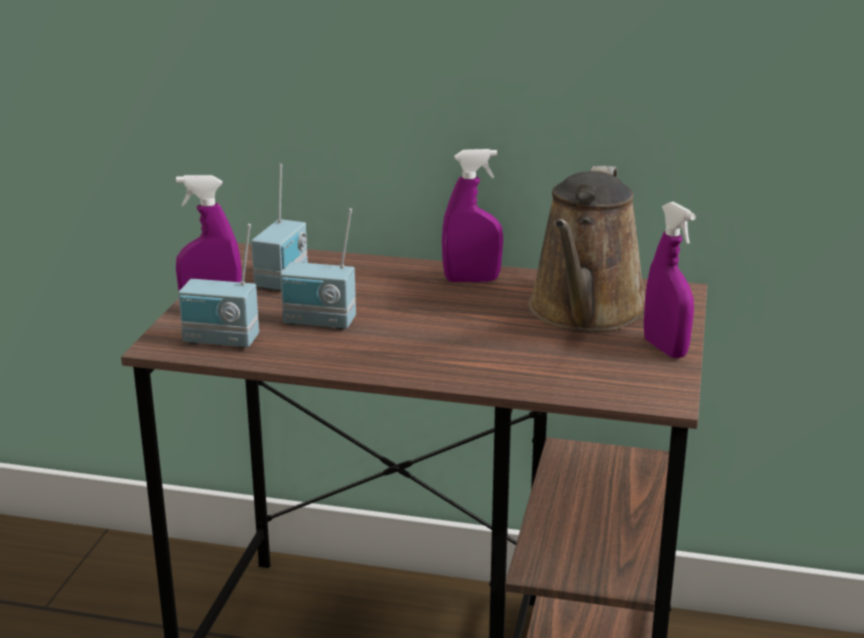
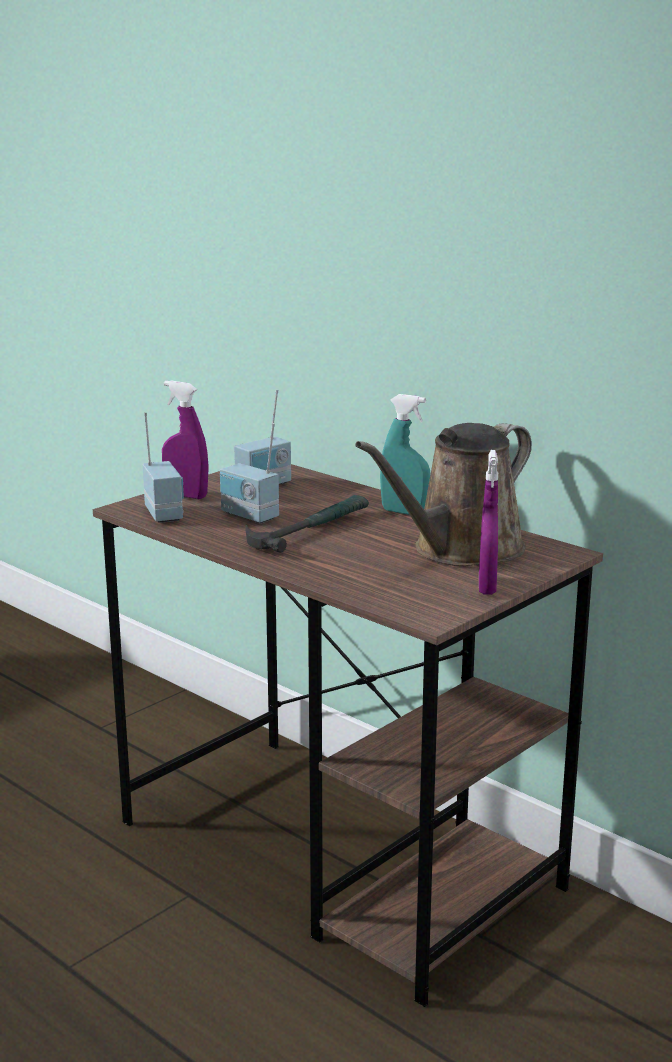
camera: 30 degrees right, 5 degrees down
(220, 341) = (166, 513): radio -> radio turned 150 degrees counterclockwise
(406, 325) = (308, 530): none -> hammer
(471, 280) = (404, 512): purple spray bottle -> turquoise spray bottle

